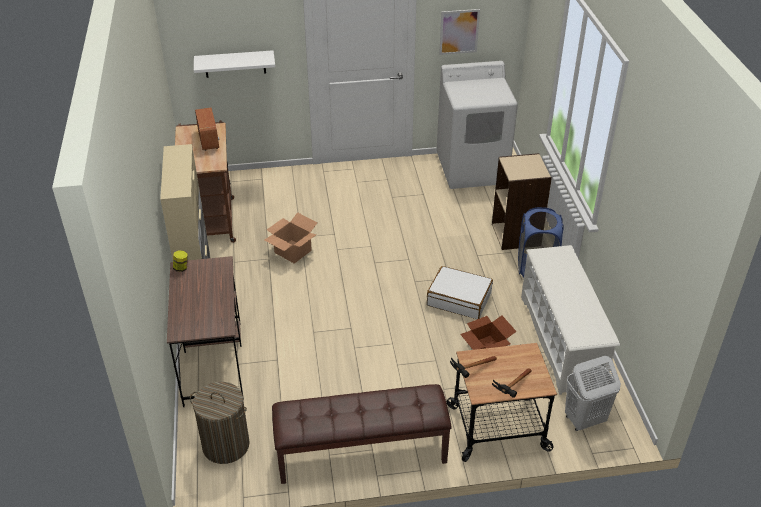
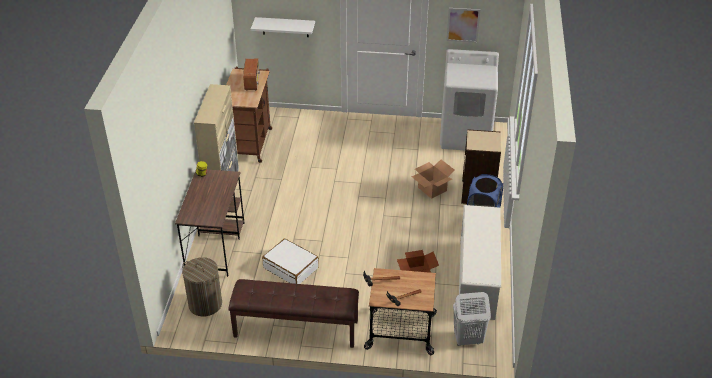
camera: 15 degrees right, 0 degrees up
(293, 251) = (301, 177): cardboard box -> cardboard box (432, 189)
(459, 299) = (411, 234): white suitcase -> white suitcase (291, 267)

